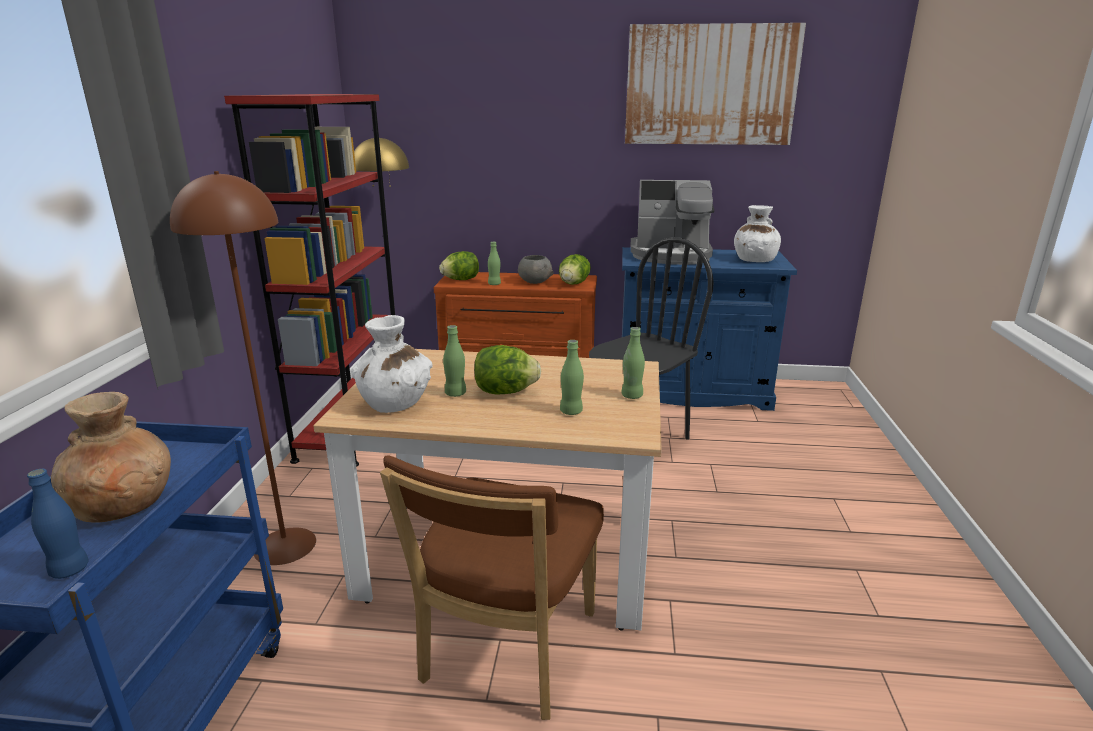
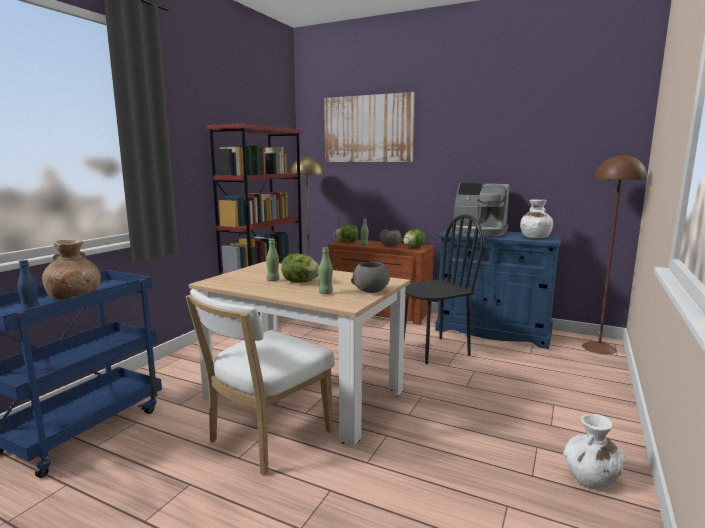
camera: 20 degrees right, 10 degrees down
(285, 545) = (191, 368): brown floor lamp -> brown floor lamp (599, 348)
(395, 403) = (237, 280): white vase -> white vase (590, 478)
(505, 653) = (266, 438): brown chair -> white chair
(632, 396) = (371, 291): green bottle -> grey bowl
(710, 85) = (510, 122): picture -> picture (368, 129)

